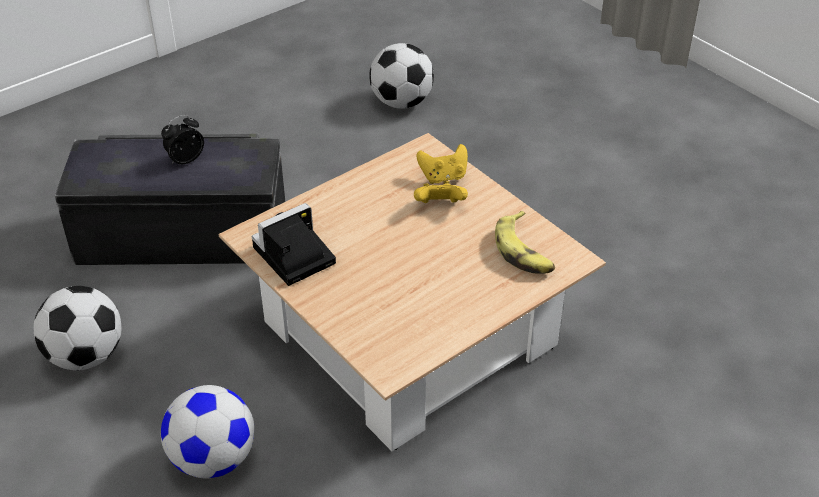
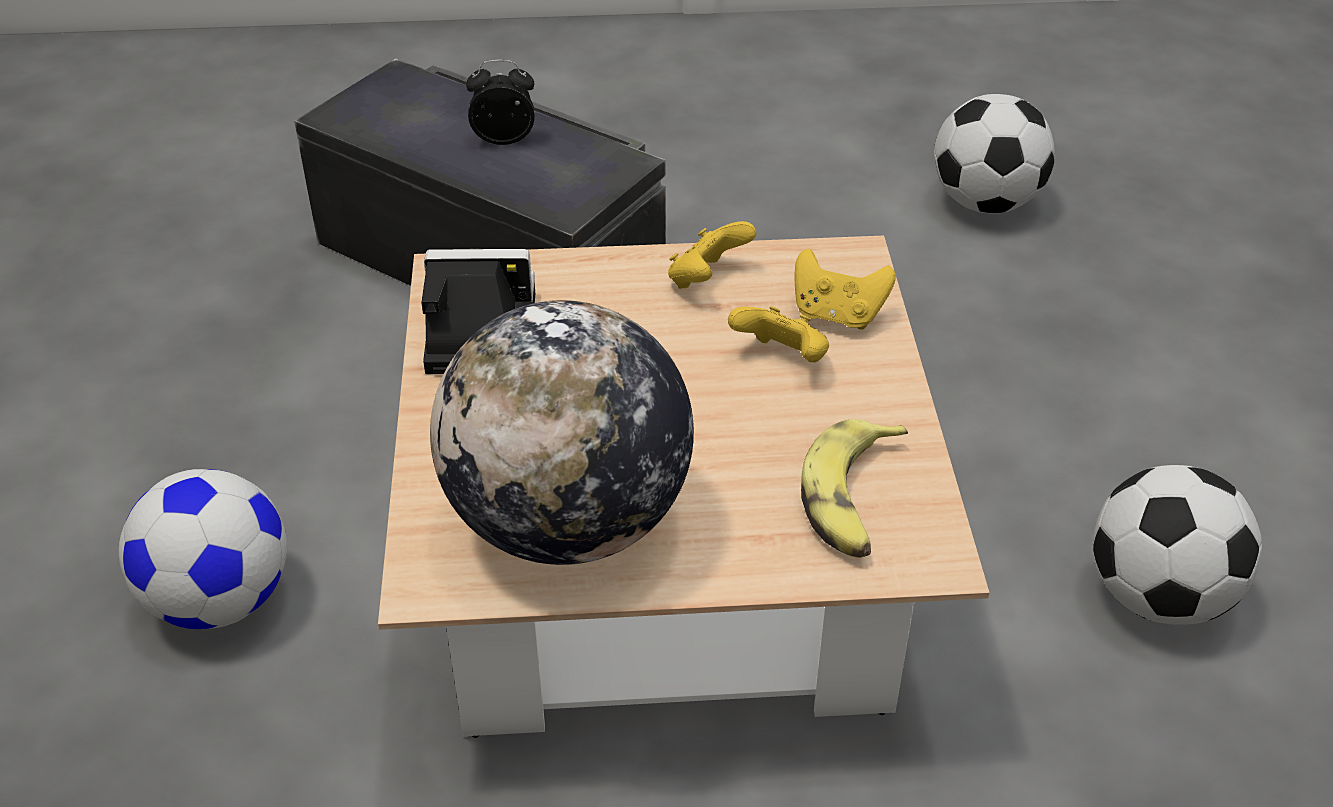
camera: 35 degrees right, 0 degrees up
(86, 356) = (214, 370): football -> football (1158, 596)
(372, 185) = (707, 279): none -> yellow game controller
(421, 317) = (568, 523): none -> globe

